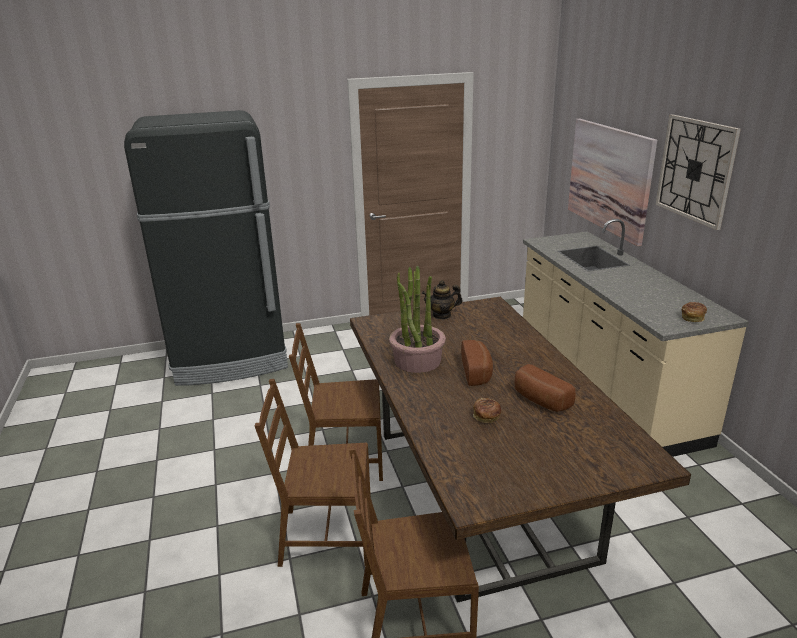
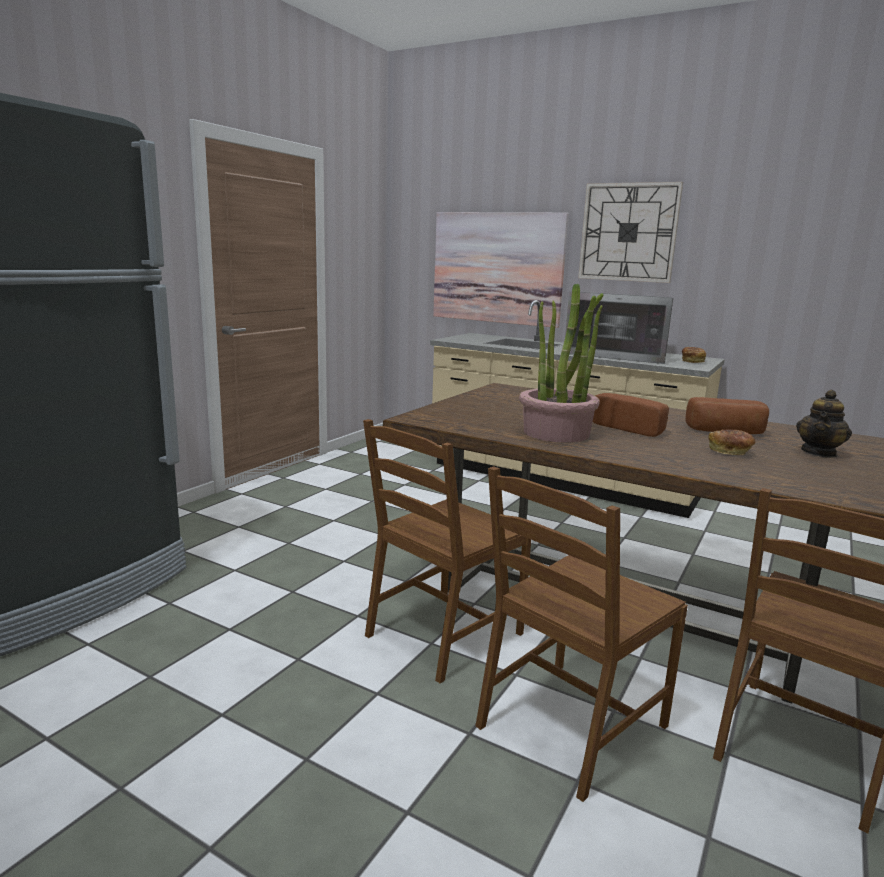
camera: 45 degrees left, 10 degrees down
(442, 315) = (479, 401): teapot -> teapot (819, 453)
(637, 292) = (618, 355): none -> microwave

